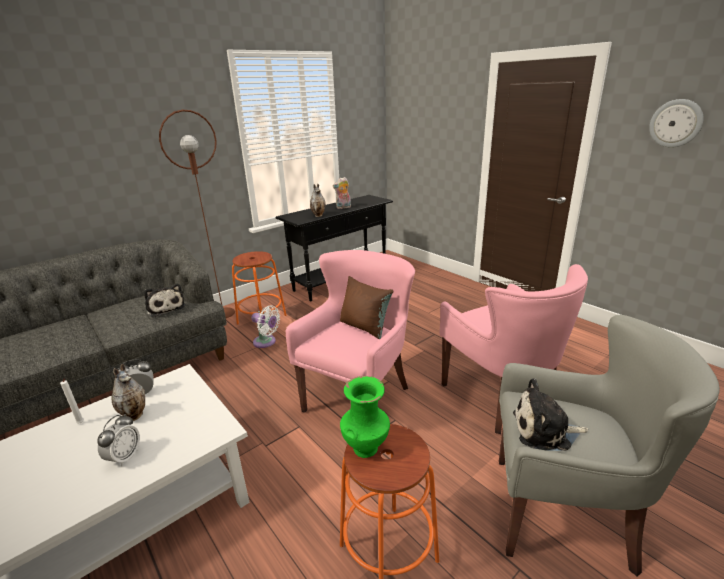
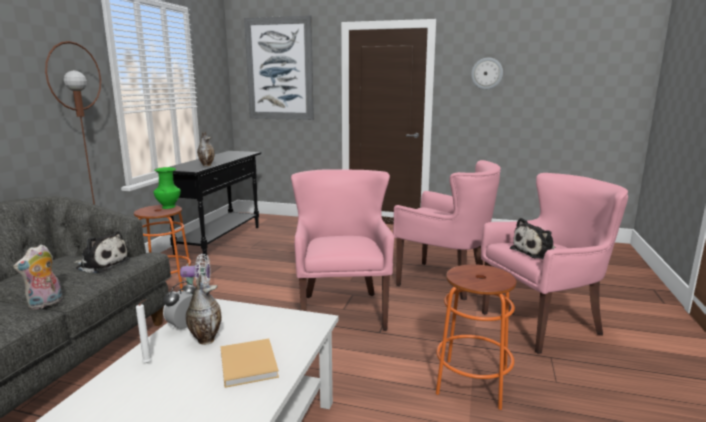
camera: 35 degrees left, 10 degrees down
(124, 457) = (248, 363): alarm clock -> beige book
(343, 207) = (222, 159): plush toy -> plush toy (45, 304)
(365, 327) = (343, 236): brown pillow -> none
(366, 447) = (464, 277): green vase -> green vase (168, 207)
(427, 110) = (279, 69): none -> picture
(564, 514) = (543, 324): grey armchair -> pink armchair

